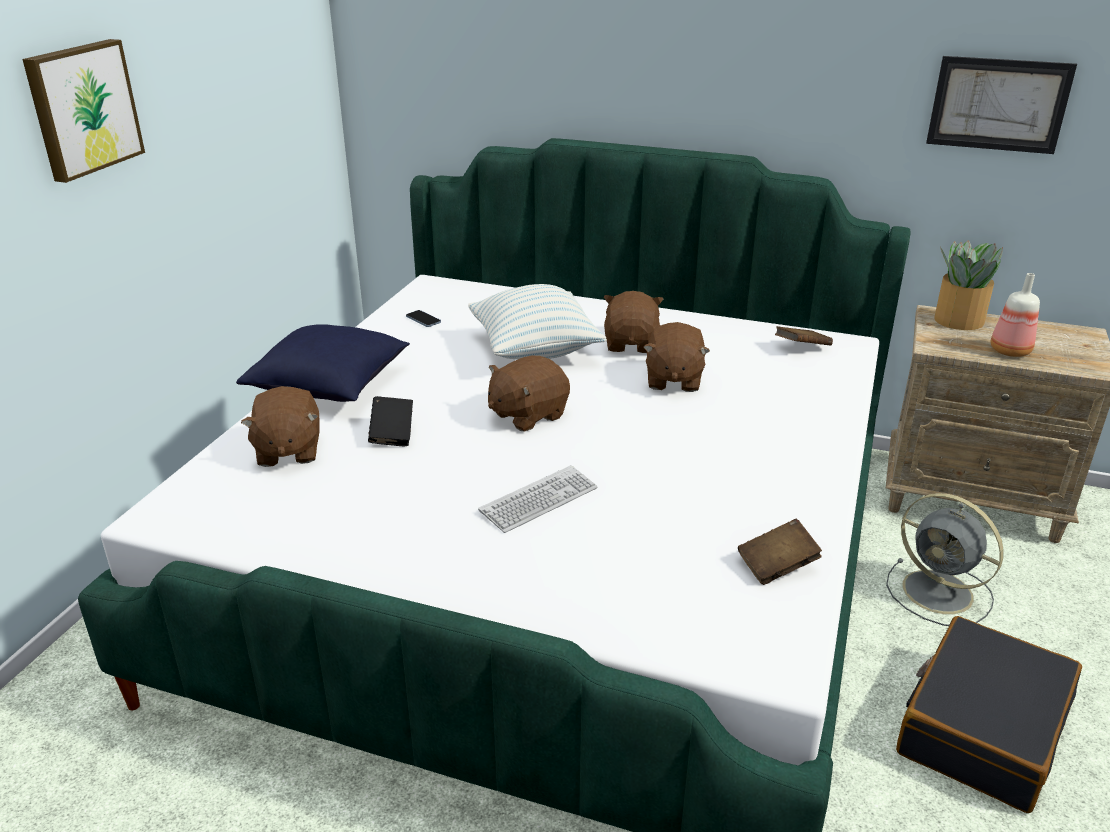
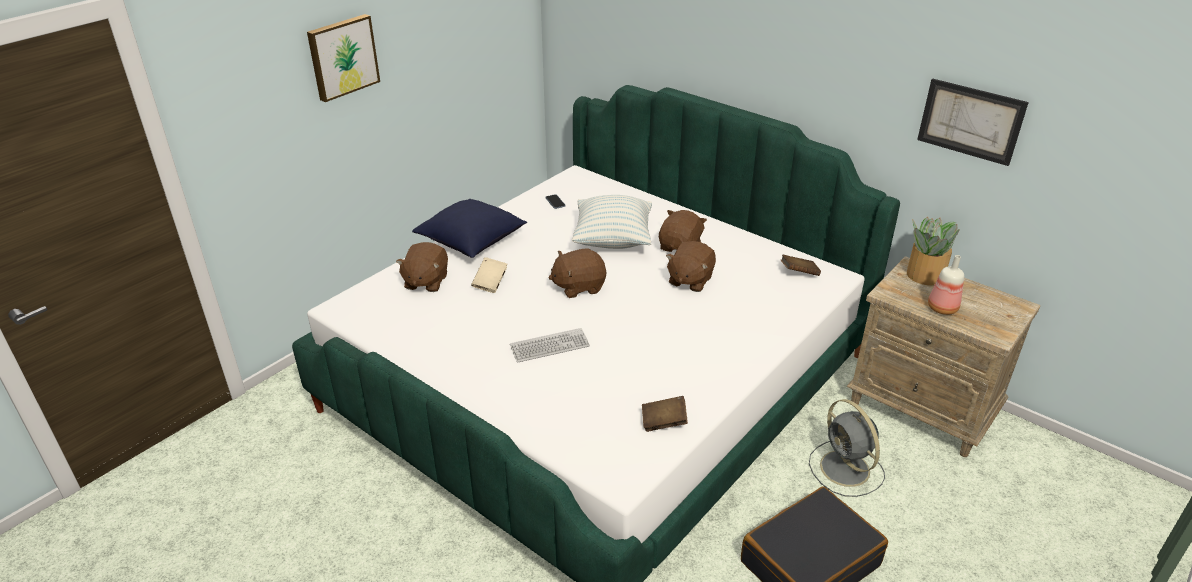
camera: 20 degrees right, 5 degrees up
(392, 434) = (490, 283): black book -> beige book

